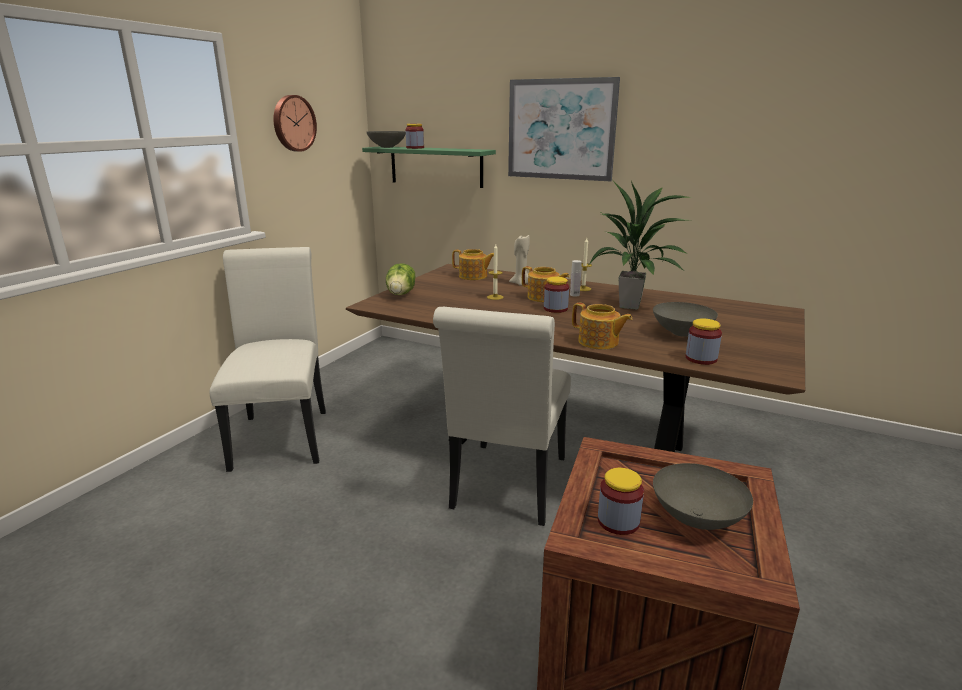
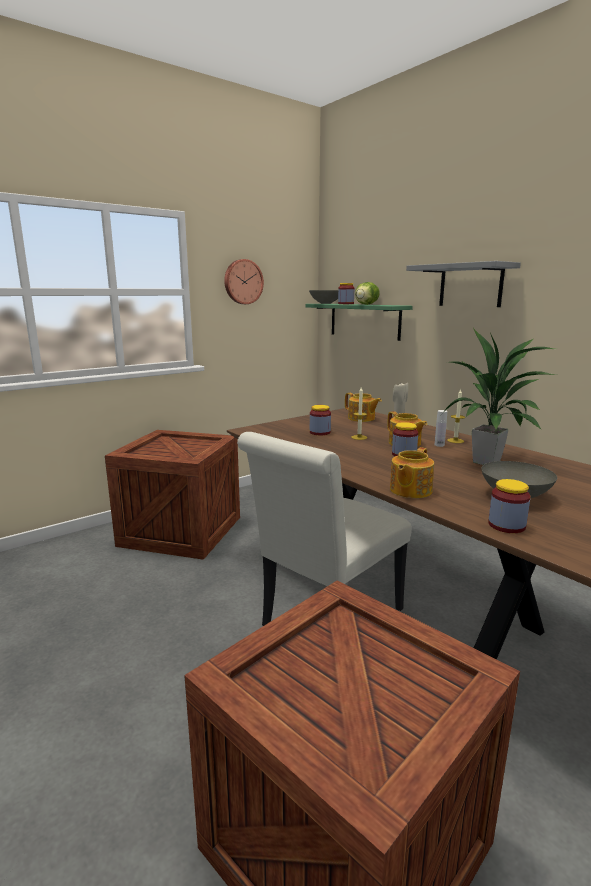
camera: 25 degrees right, 5 degrees down
(282, 434) = (183, 530): white chair -> crate
(401, 294) = (282, 425): lettuce -> lettuce (366, 304)
(561, 129) = (470, 285): picture -> grey shelf
(598, 342) = (409, 490): teapot -> teapot turned 60 degrees clockwise
(618, 521) = (288, 673): jar -> jar (320, 432)
(696, 518) = (375, 698): grey bowl -> none

